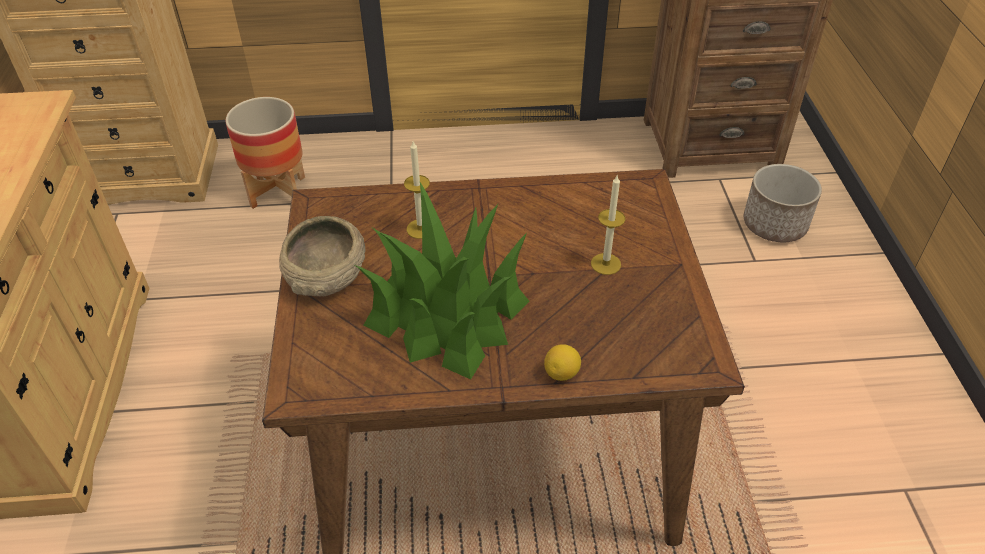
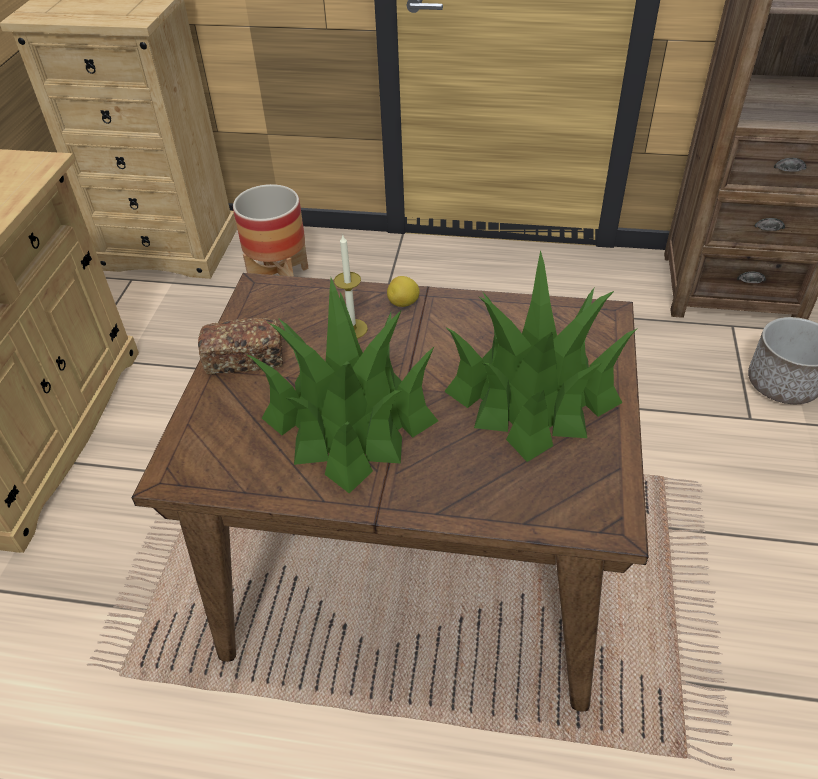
camera: 15 degrees right, 0 degrees up
(326, 272) = (245, 358): beige bowl -> bread
(562, 373) = (447, 504): lemon -> lemon (403, 303)
(605, 264) = (533, 394): candle -> potted plant

